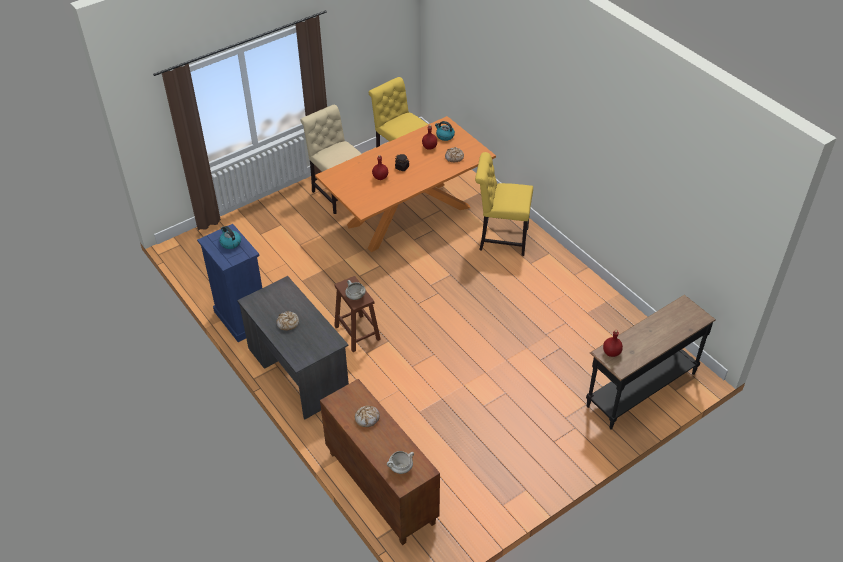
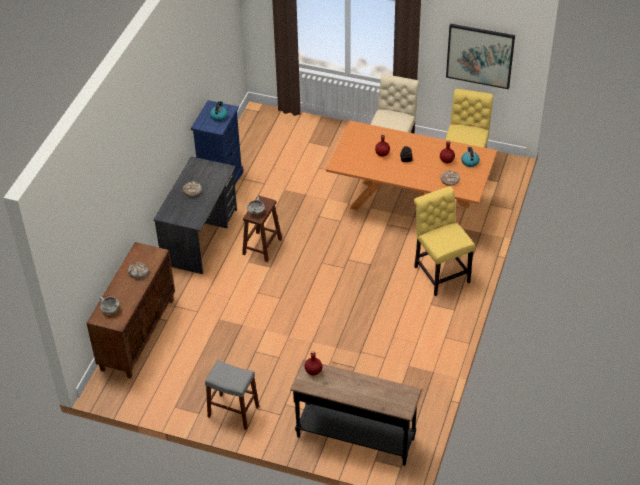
camera: 55 degrees right, 0 degrees up
(373, 47) = (480, 55): none -> picture
(544, 461) = (233, 411): none -> grey stool

